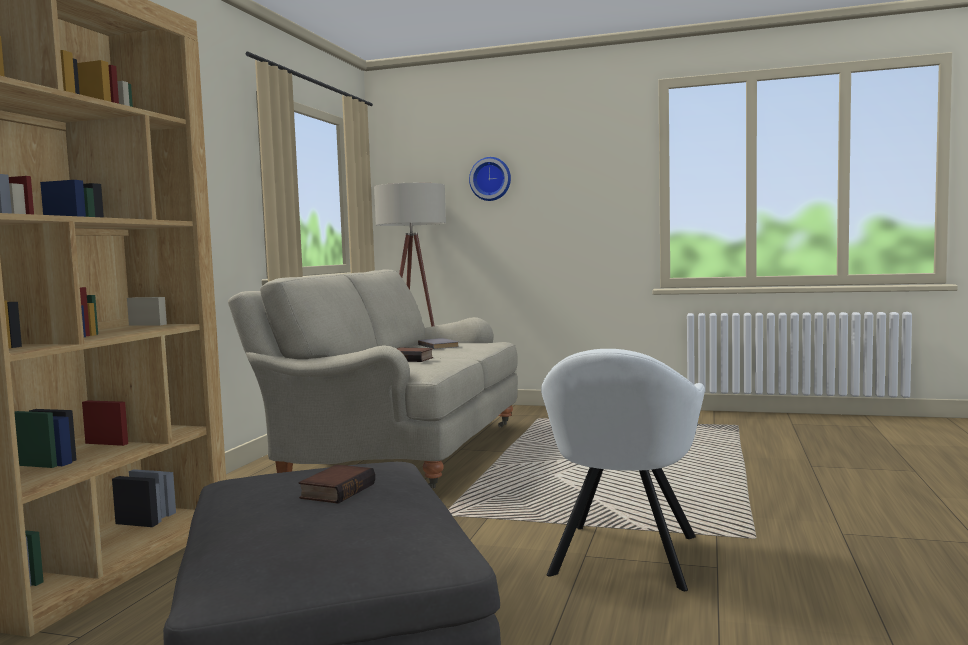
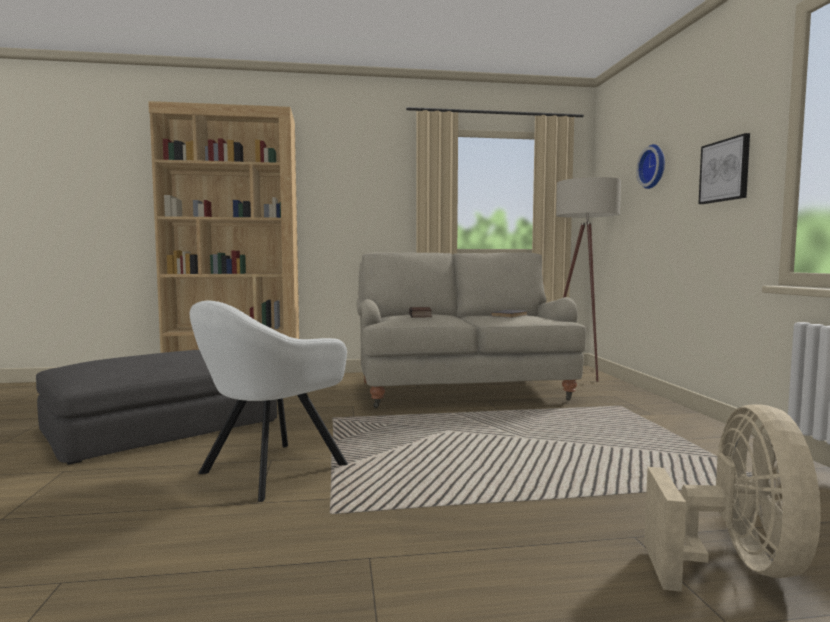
camera: 65 degrees right, 0 degrees up
(336, 490) = (170, 356): book -> none
(592, 194) = (725, 170): none -> picture
(623, 558) = (269, 471): white armchair -> white armchair turned 45 degrees counterclockwise
(850, 456) = (735, 566): none -> beige fan

